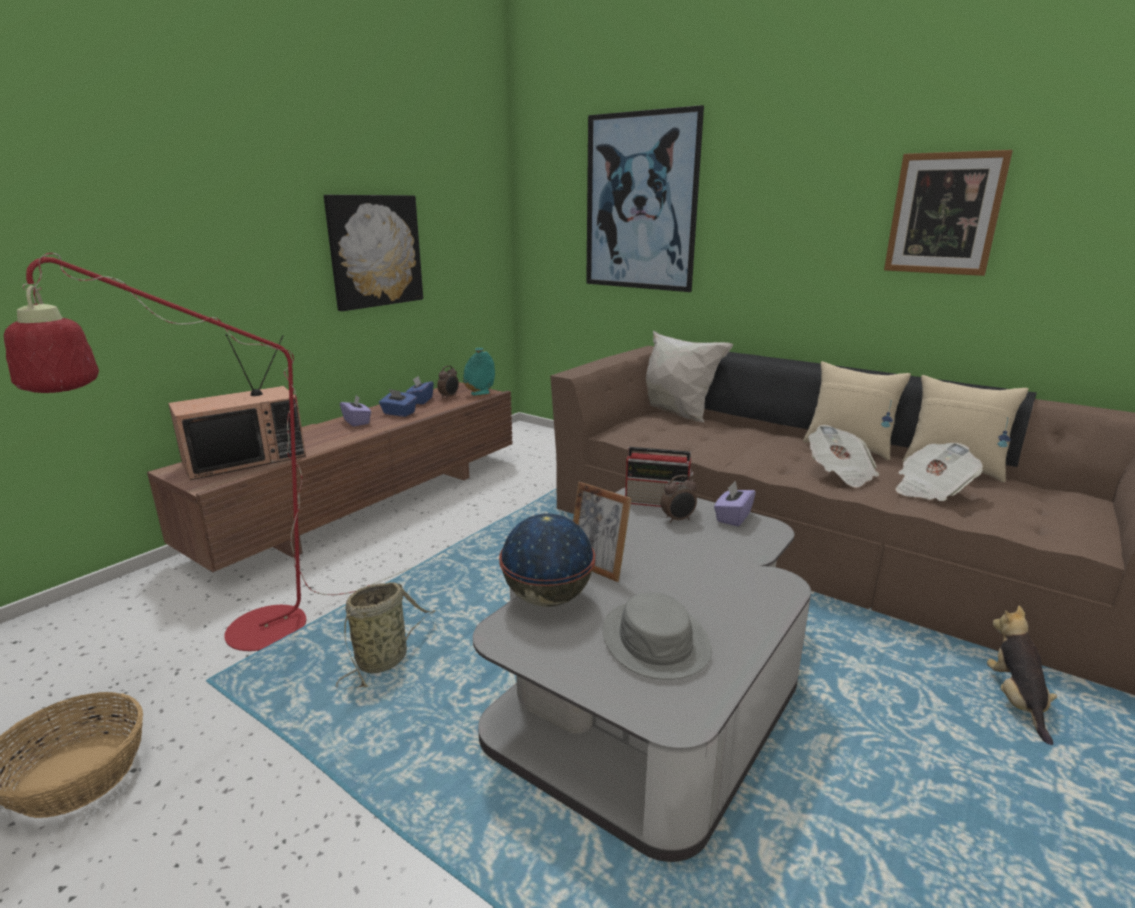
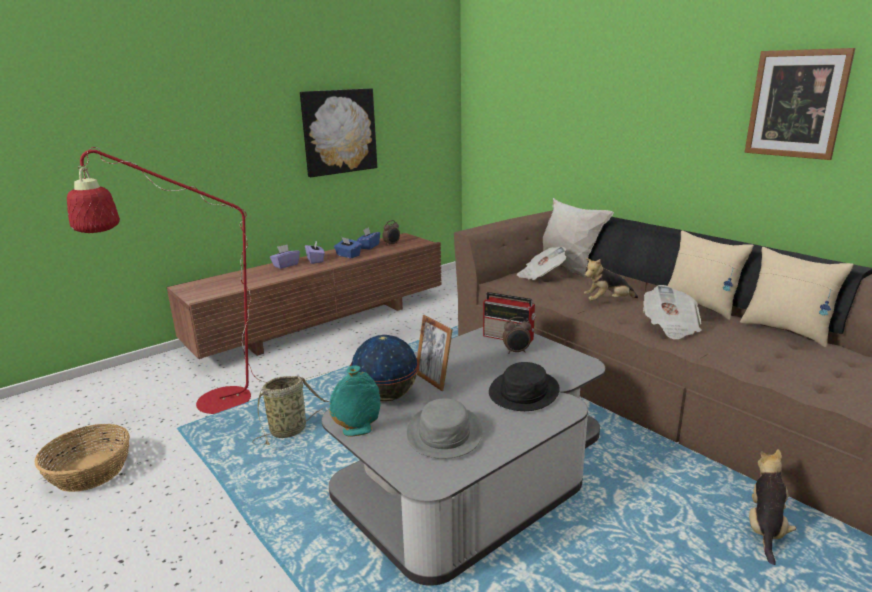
camera: 15 degrees right, 0 degrees up
(246, 459) = (230, 282): television -> none
(480, 394) = (416, 243): turquoise vase -> turquoise vase (357, 430)
(640, 203) = (553, 90): picture -> none
(720, 570) = (524, 392): none -> black hat
(733, 517) = (561, 354): purple tissue box -> purple tissue box (285, 265)
(750, 449) = (607, 302): none -> plush toy
(930, 490) = (742, 347): newspaper -> newspaper (541, 275)

